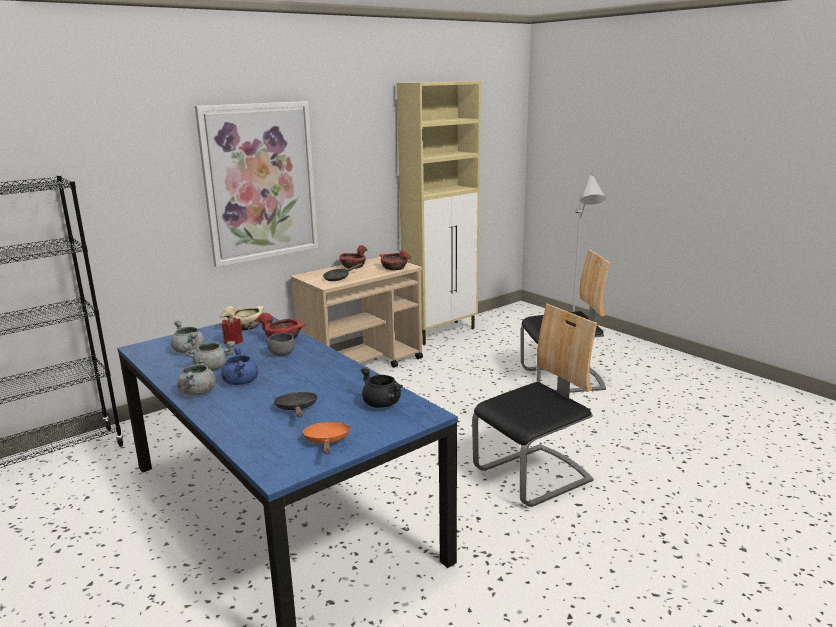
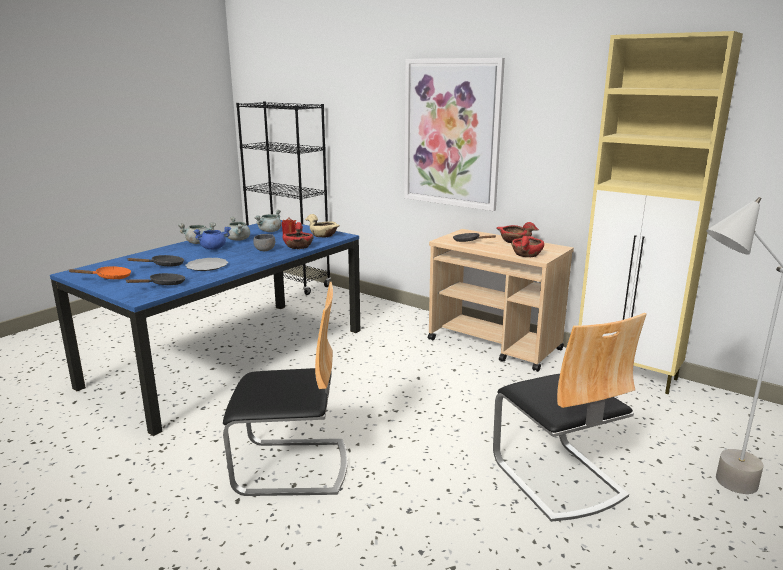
camera: 75 degrees right, 0 degrees up
(324, 383) = (206, 266): none -> plate
(383, 404) = (164, 284): black cooking pot -> black frying pan
(533, 476) = (292, 467): chair -> chair turned 45 degrees counterclockwise

